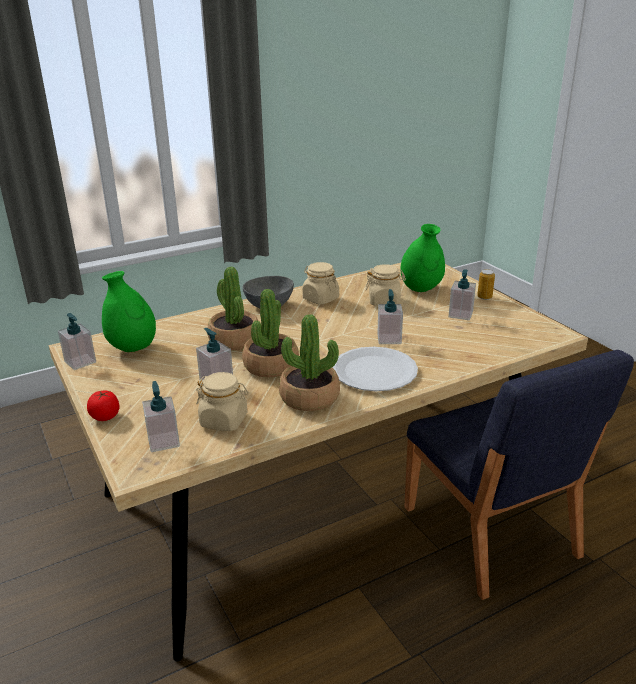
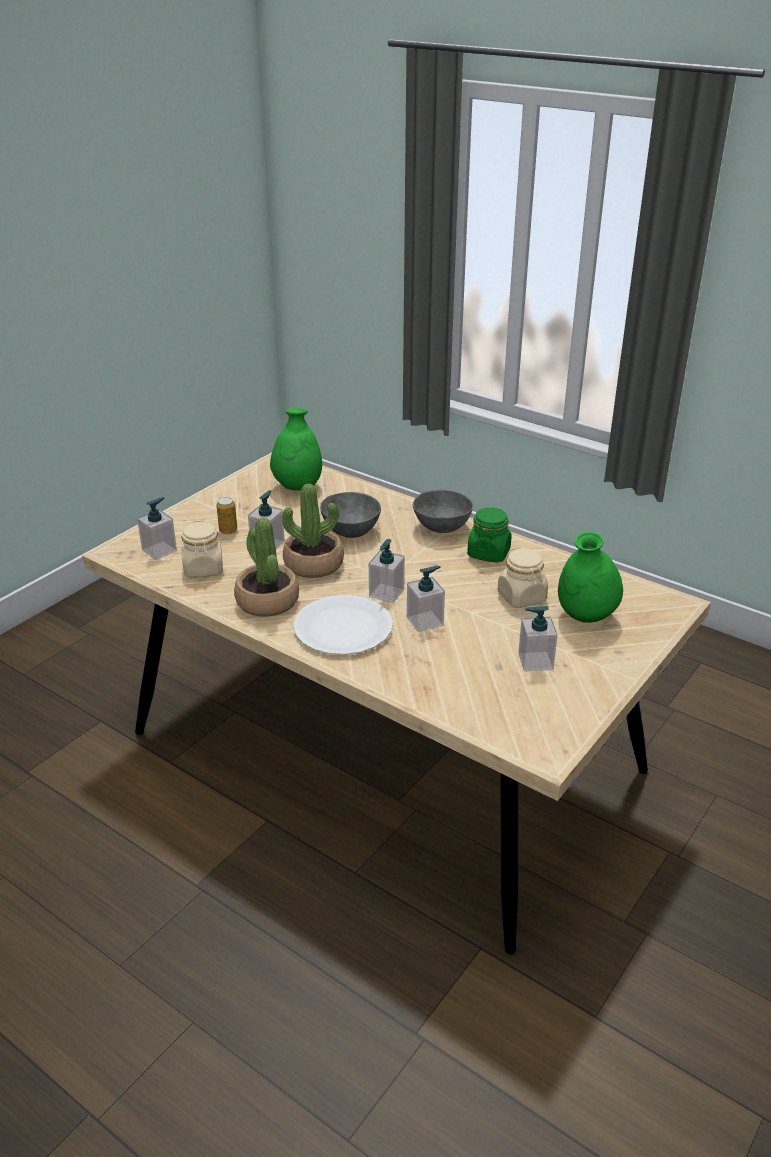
camera: 65 degrees right, 5 degrees up
(80, 362) = (258, 473): soap dispenser -> soap dispenser (386, 593)
(105, 416) = (182, 513): tomato -> none
(234, 340) = (350, 530): potted plant -> grey bowl
(320, 299) = (488, 553): beige jar -> green jar
(484, 297) = (608, 673): can -> can (228, 530)
(490, 533) = (408, 914): blue chair -> none

